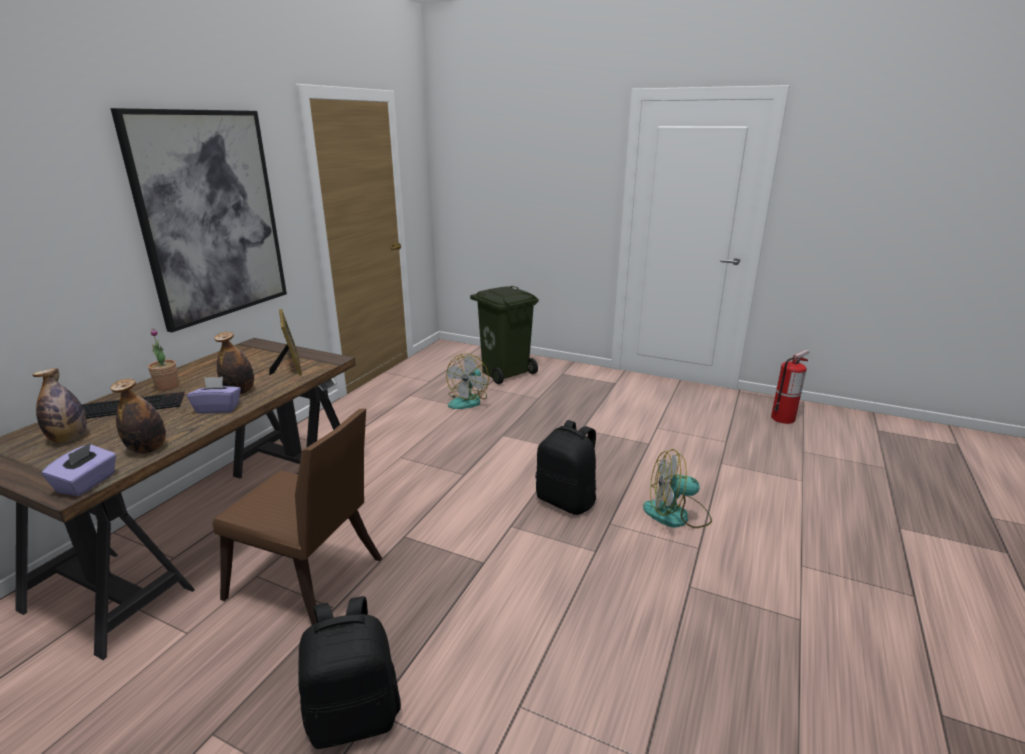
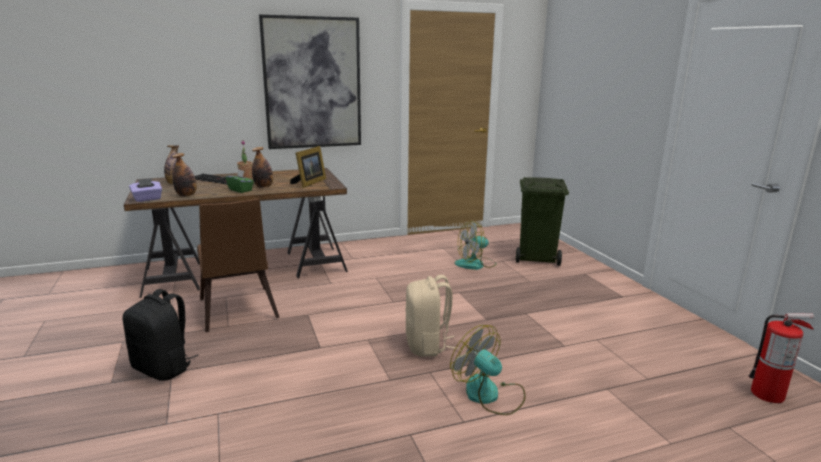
camera: 45 degrees right, 5 degrees down
(218, 408) = (240, 190): purple tissue box -> green tissue box
(567, 501) = (427, 346): black backpack -> beige backpack

